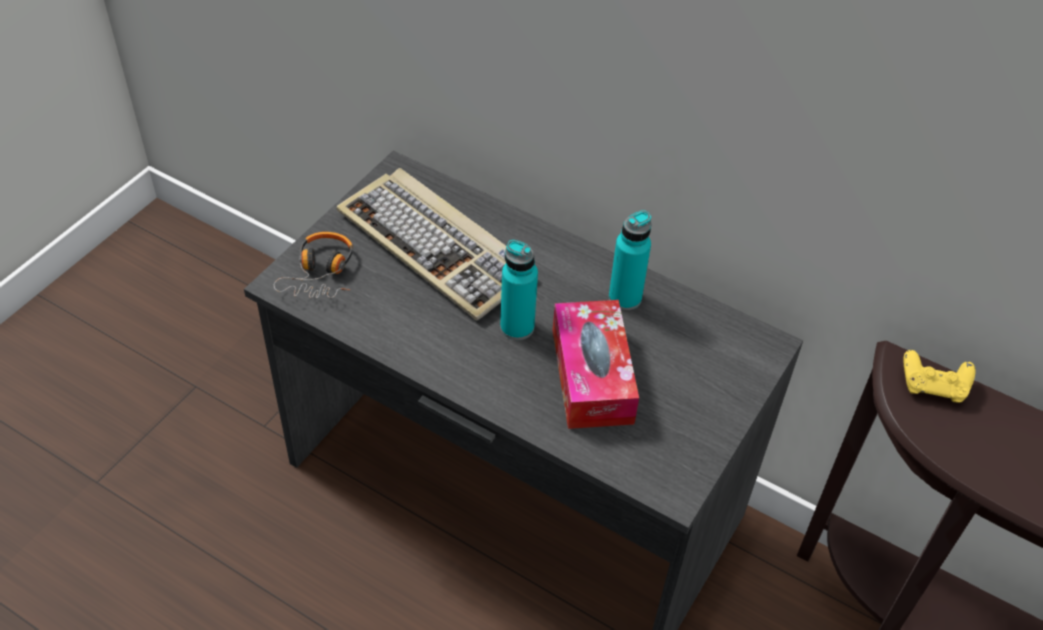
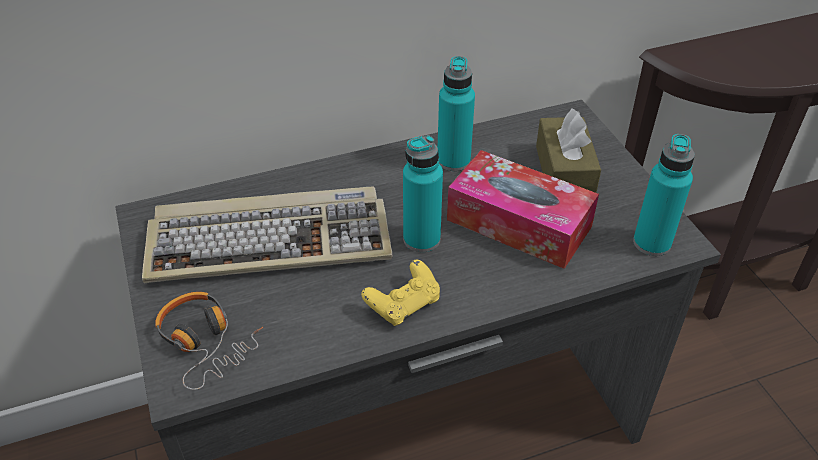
camera: 50 degrees left, 5 degrees down
(654, 473) = (652, 243): none -> turquoise bottle
(685, 375) = (564, 172): none -> brown tissue box
(933, 386) = (706, 52): yellow game controller -> yellow game controller (404, 304)

